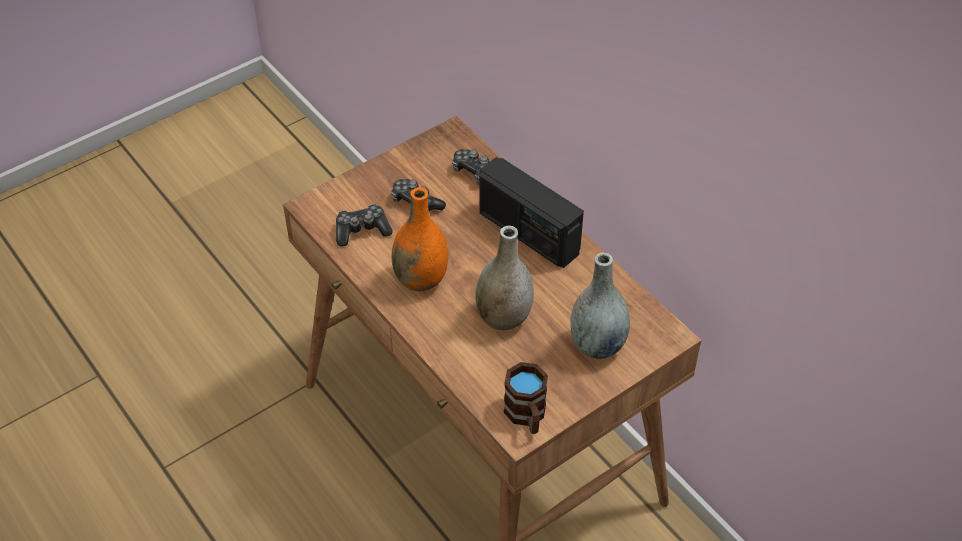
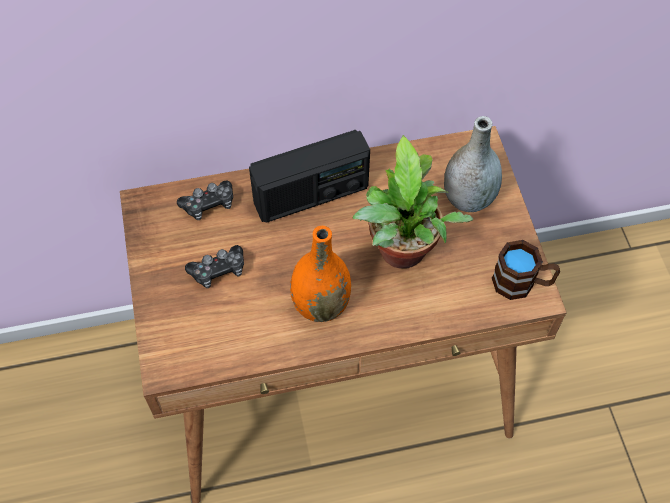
camera: 65 degrees left, 10 degrees up
(362, 230) = (227, 333): game controller -> none
(504, 317) = (402, 255): grey vase -> potted plant

